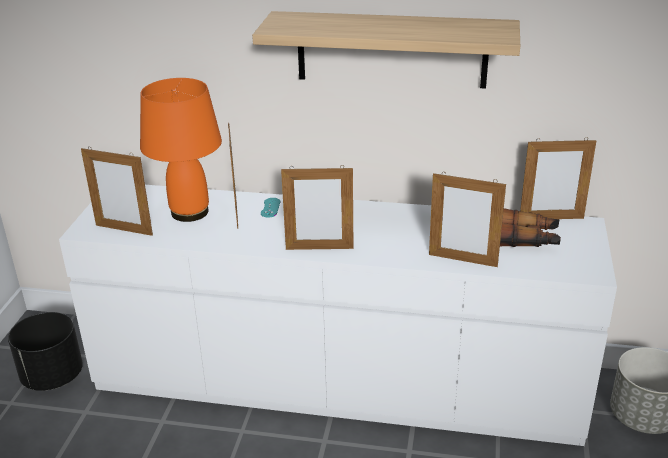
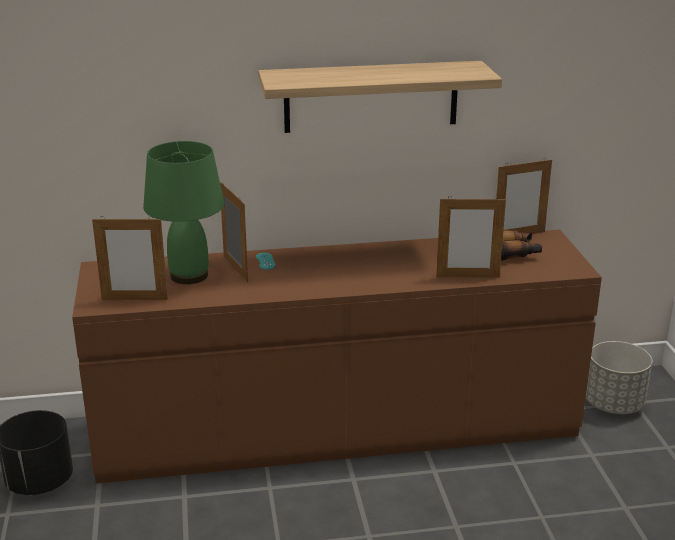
camera: 20 degrees left, 5 degrees down
(189, 212) = (188, 275): orange table lamp -> green table lamp
(319, 248) = (337, 286): picture frame -> none
(337, 381) = (337, 428): white dresser -> brown dresser

